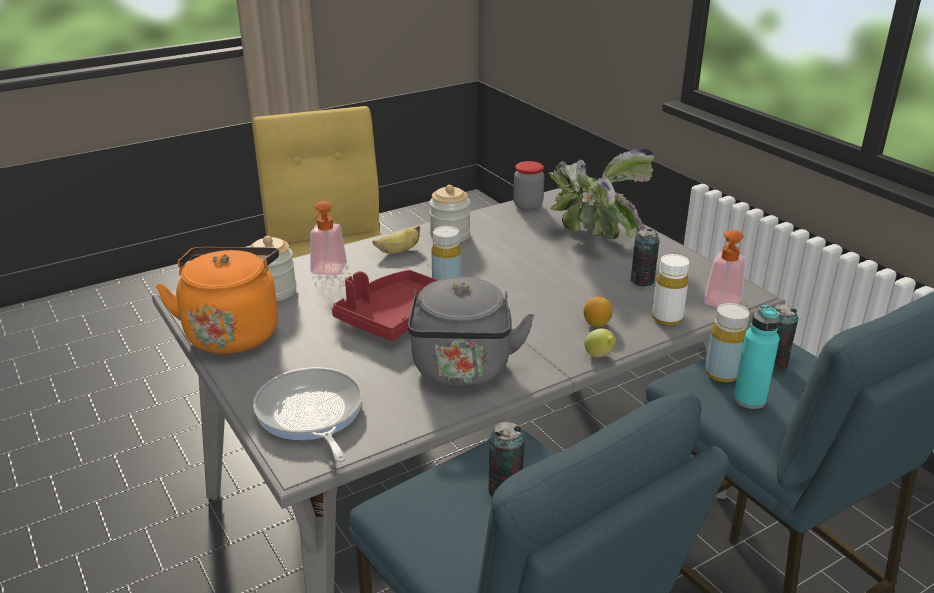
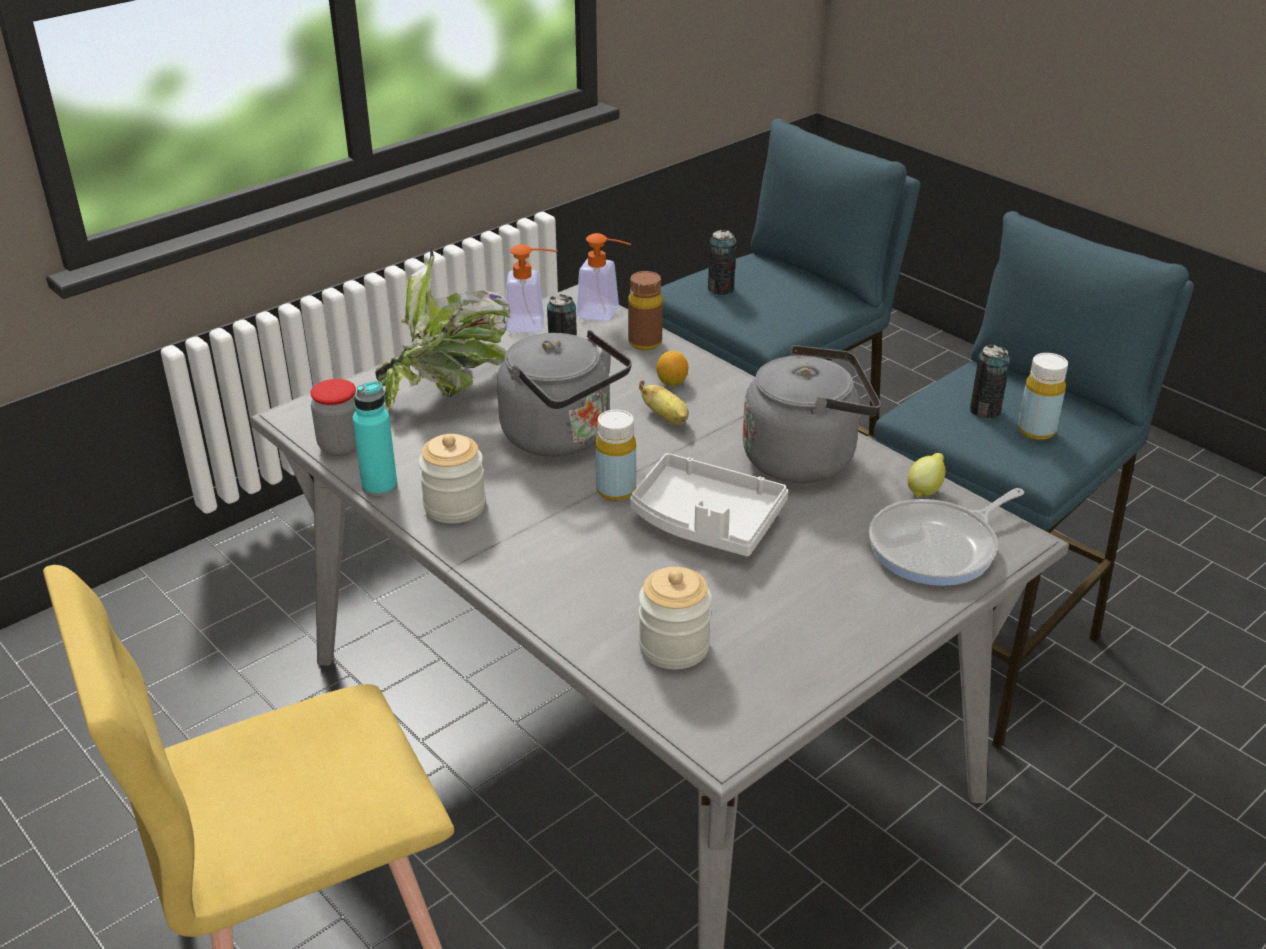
camera: 100 degrees left, 5 degrees up
(233, 332) = (800, 657): orange kettle -> none
(327, 272) = (600, 605): soap dispenser -> soap dispenser (533, 324)
(395, 316) = (706, 521): red tray -> grey tray
(398, 251) = (516, 547): banana -> banana (666, 418)
(521, 273) = (562, 437): none -> grey kettle
(600, 356) = (737, 379): lemon -> lemon (925, 490)
(667, 318) = (645, 343): white bottle -> brown bottle
(722, 374) = (750, 313): yellow bottle -> yellow bottle (1036, 431)
(749, 399) = (785, 302): turquoise bottle -> turquoise bottle (379, 486)

